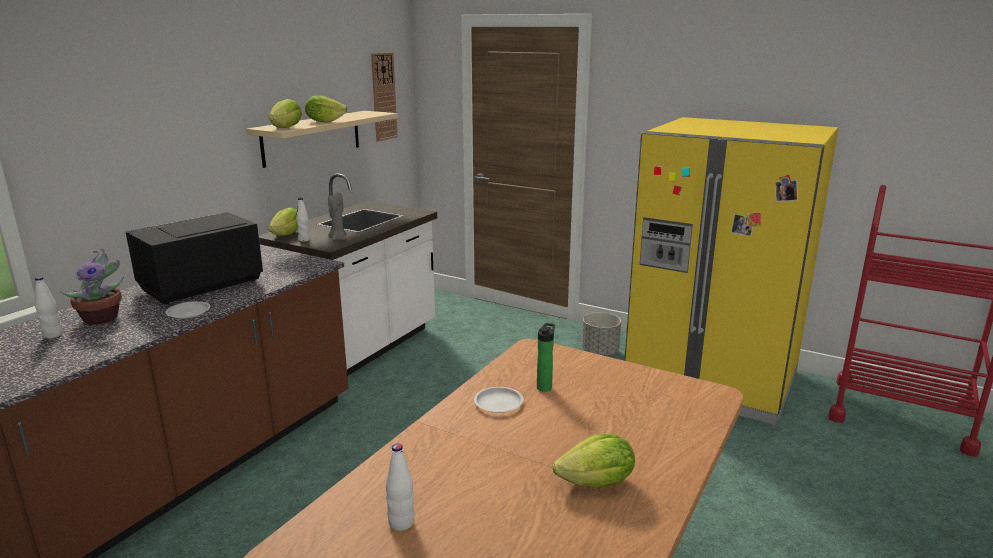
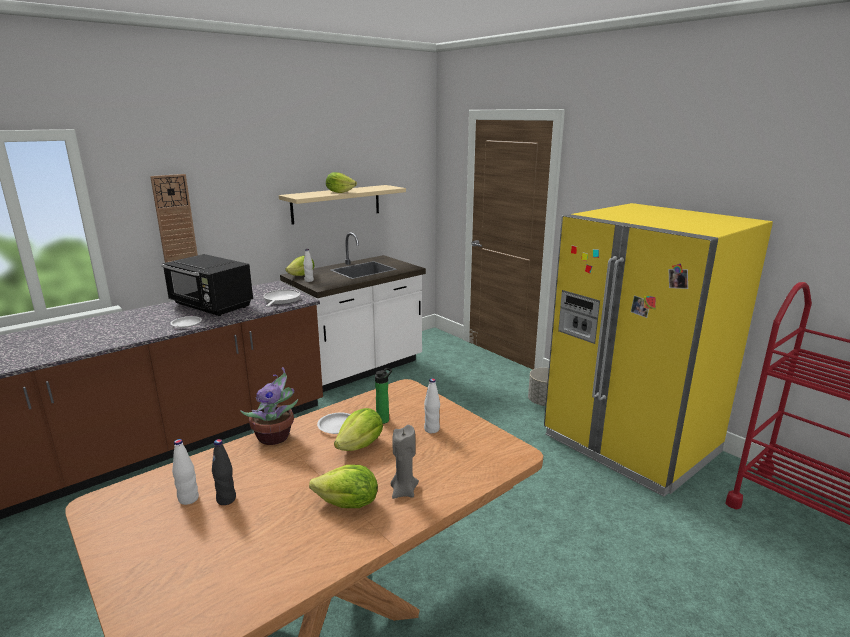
camera: 20 degrees right, 0 degrees up
(53, 335) = (99, 327): white bottle -> white bottle (432, 429)
(103, 318) = (136, 320): potted plant -> potted plant (276, 437)
(200, 286) = (211, 306): black microwave -> black microwave turned 120 degrees counterclockwise
(287, 128) = (305, 196): lettuce -> lettuce (361, 446)
(292, 267) = (281, 300): none -> frying pan
(338, 239) = (332, 282): grey candle -> grey candle (403, 491)
(383, 96) = (405, 174): wall clock -> wall clock (174, 219)
(450, 512) = (226, 499): none -> black bottle

